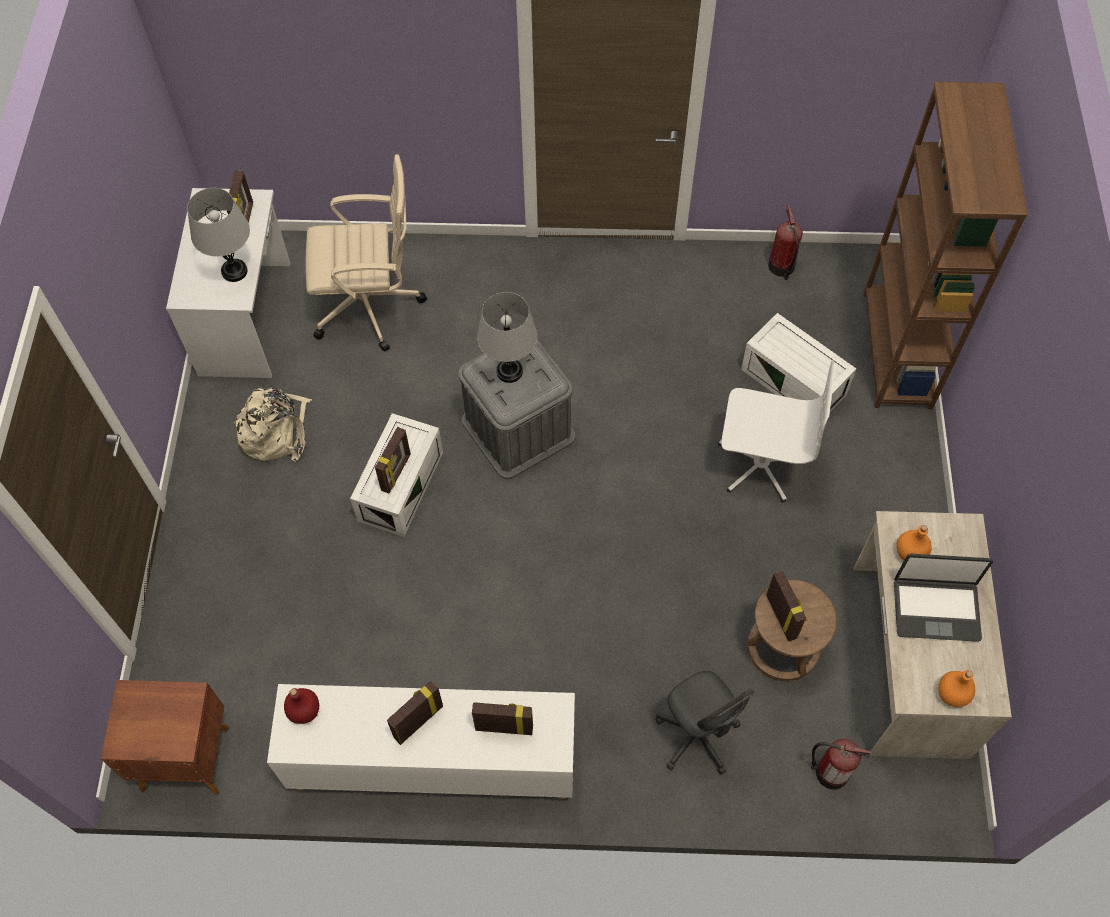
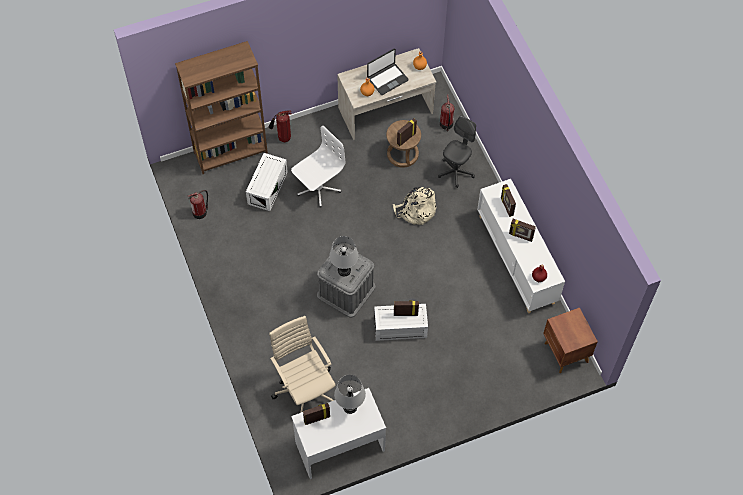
camera: 115 degrees left, 0 degrees up
(276, 431) = (398, 396): beige backpack -> beige backpack (415, 211)
(760, 463) = (318, 188): white office chair -> white office chair turned 60 degrees clockwise
(900, 444) = (282, 139): none -> fire extinguisher
(936, 609) = (387, 79): laptop -> laptop turned 75 degrees clockwise

